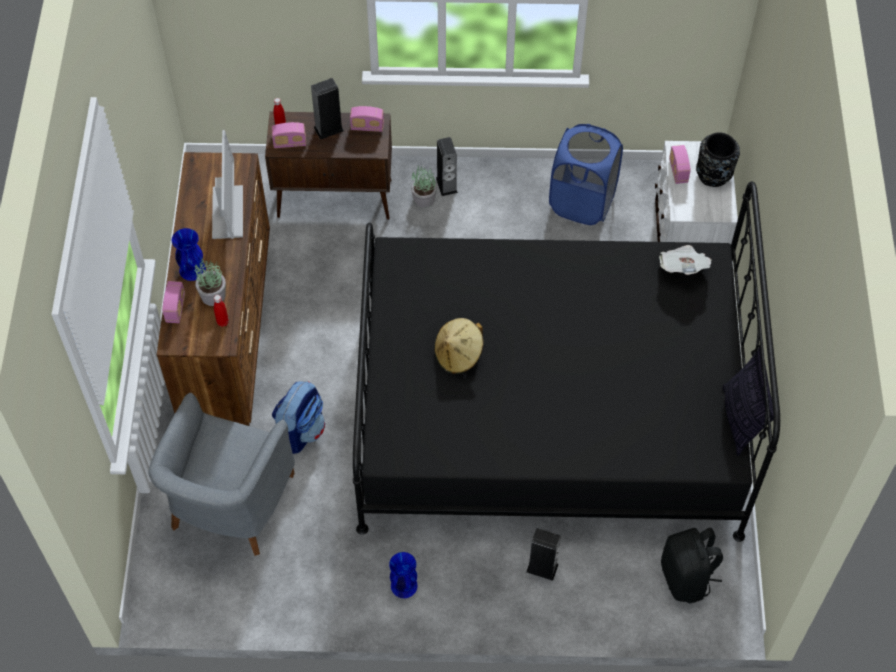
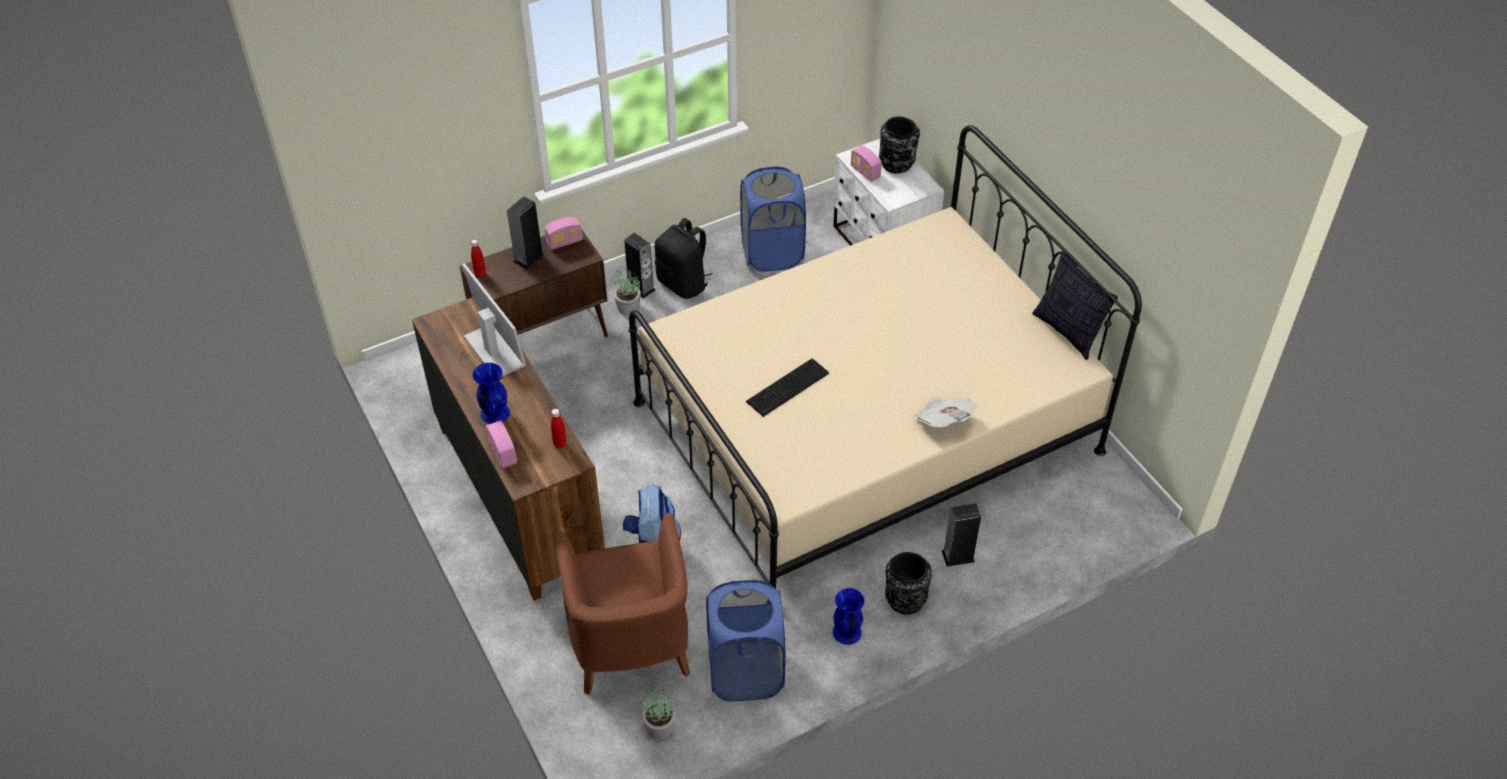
camera: 30 degrees left, 10 degrees down
(212, 295) = (532, 426): potted plant -> potted plant (659, 727)
(230, 505) = (630, 645): grey armchair -> brown armchair
(290, 143) = (499, 283): radio -> none
(301, 576) = (745, 672): none -> blue laundry basket
(459, 355) = (789, 388): beige hat -> keyboard
(470, 582) = (904, 599): none -> black vase
(548, 409) = (866, 426): black bed -> beige bed
(683, 267) = (928, 240): newspaper -> newspaper (944, 421)
(686, 578) = (1084, 504): black backpack -> black backpack (683, 283)

